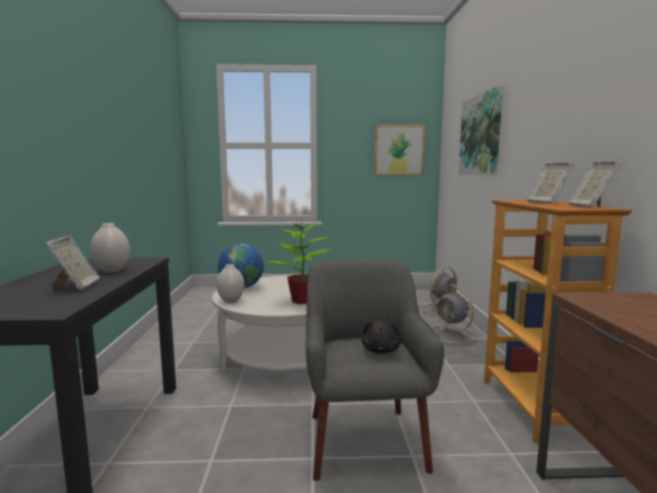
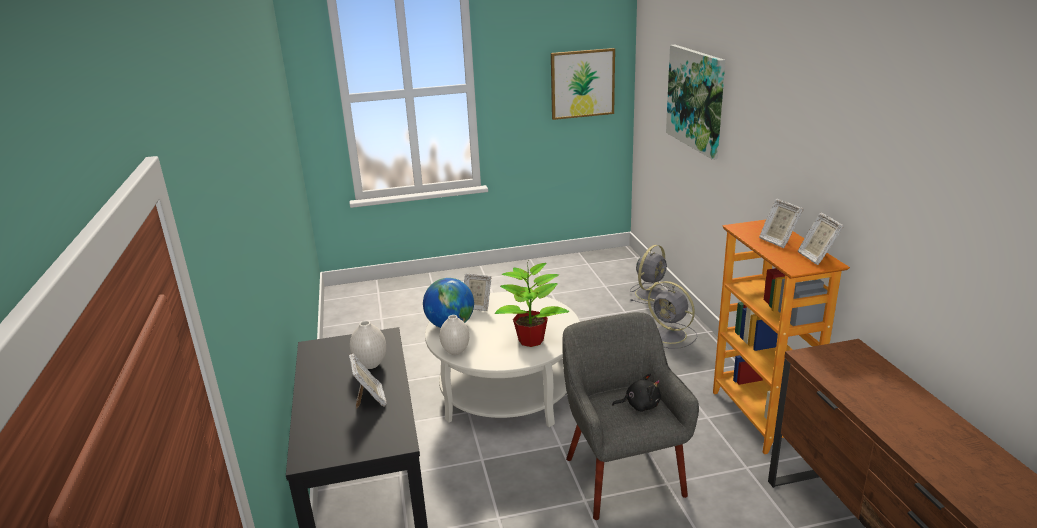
camera: 10 degrees left, 15 degrees up
(273, 280) = (477, 306): none -> picture frame
(381, 350) = (639, 405): black plush toy -> black plush toy turned 90 degrees counterclockwise

